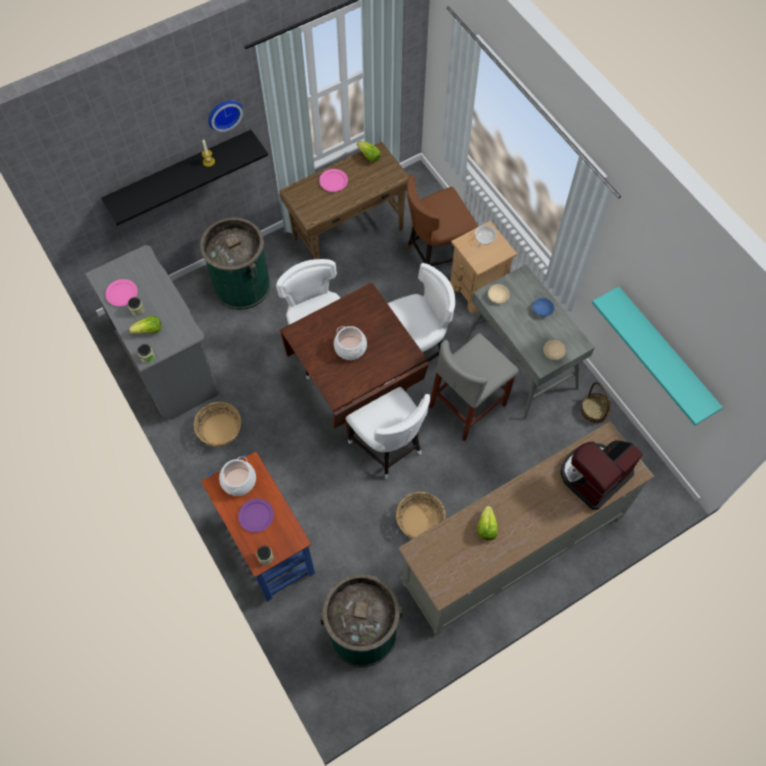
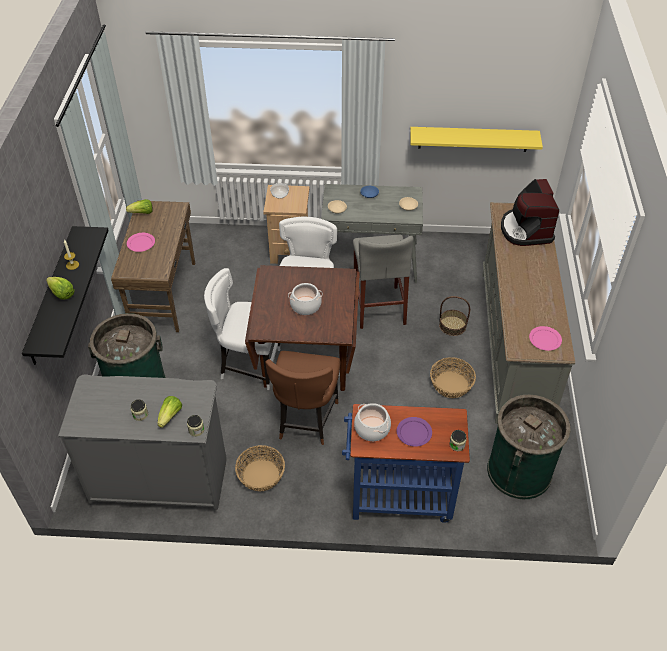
camera: 55 degrees left, 15 degrees down
(121, 294) = (111, 418): pink plate -> pink plate (545, 339)
(224, 113) = (56, 214): wall clock -> none
(387, 447) = (373, 371): white chair -> none
(436, 254) = (236, 256): brown chair -> brown chair (305, 421)
(486, 527) = (526, 302): lettuce -> lettuce (62, 294)
(594, 410) = (439, 245): basket -> basket (452, 325)
(665, 352) = (473, 139): turquoise shelf -> yellow shelf

